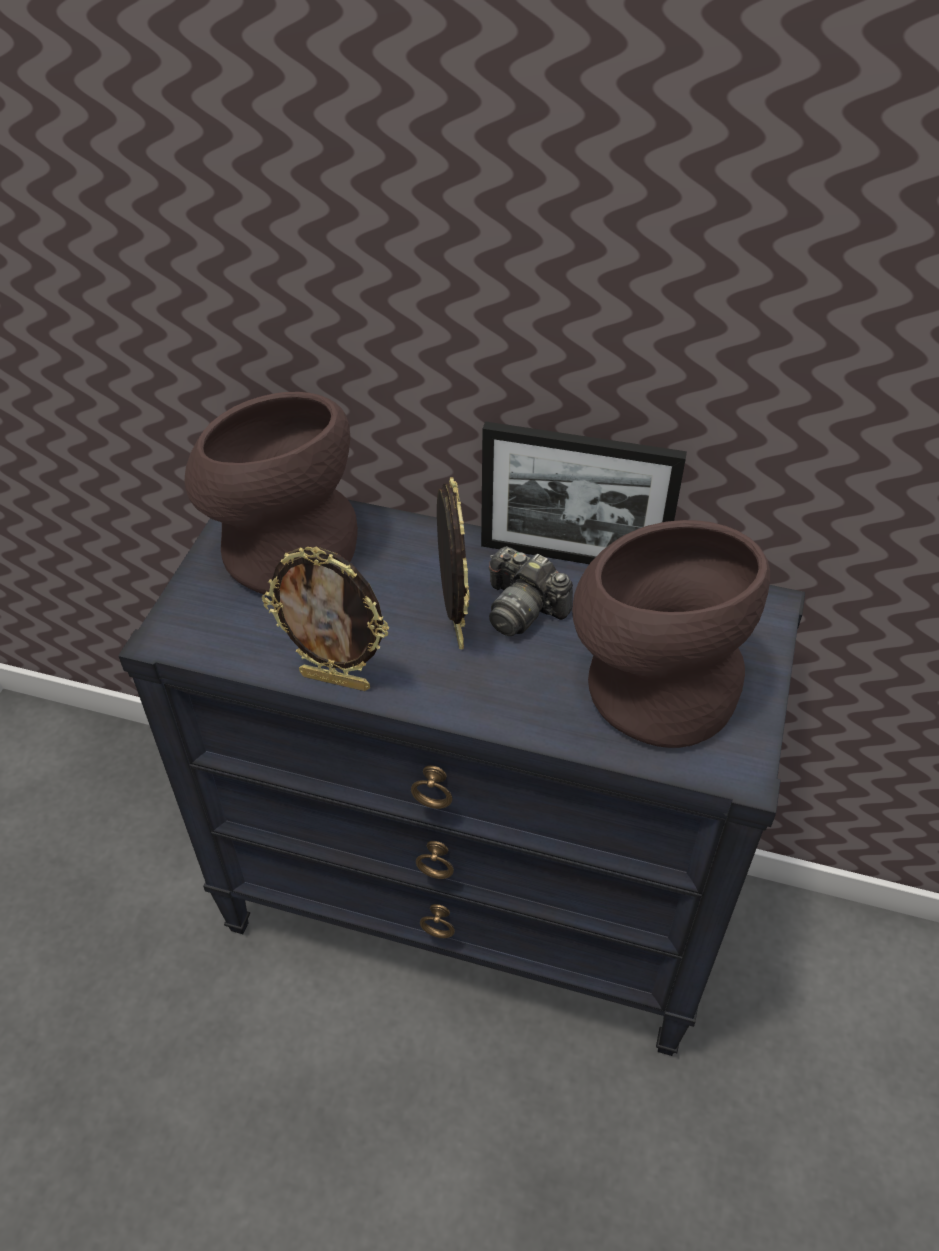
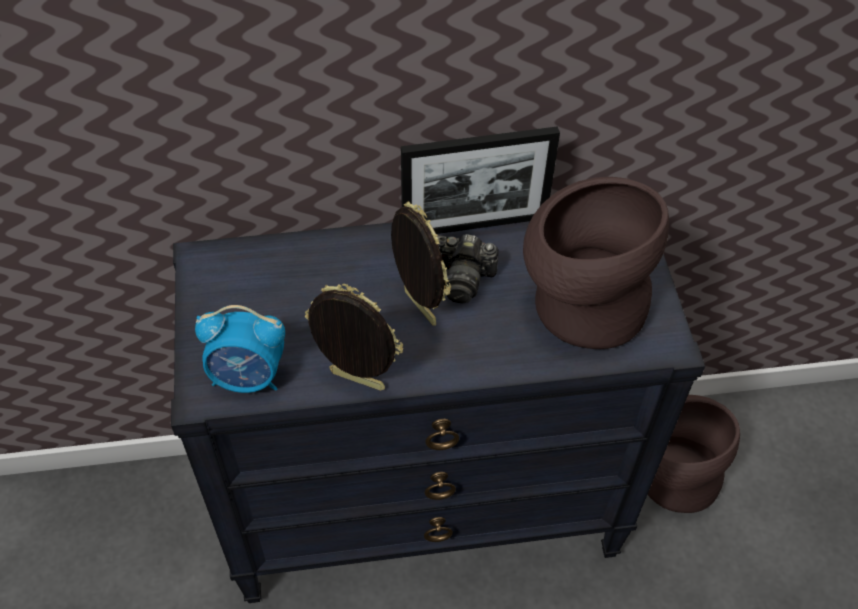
camera: 25 degrees left, 5 degrees up
(226, 634) = (248, 377): none -> alarm clock
(283, 547) = (250, 290): brown vase -> brown vase (671, 476)
(336, 680) = (355, 382): picture frame -> picture frame turned 150 degrees counterclockwise

